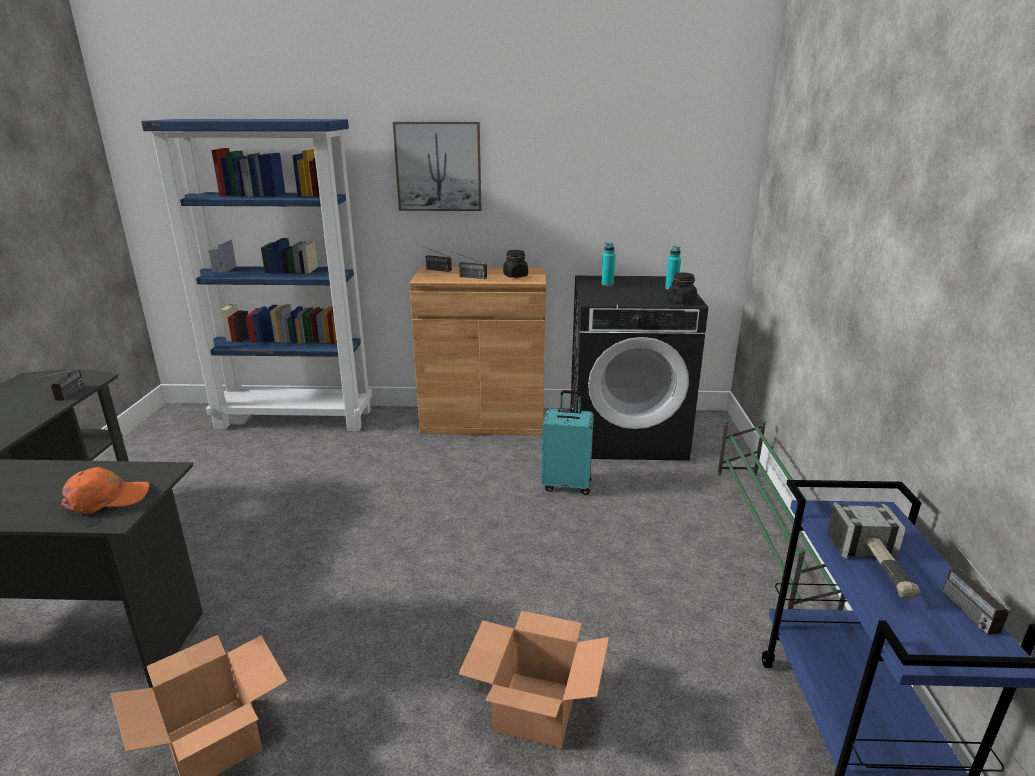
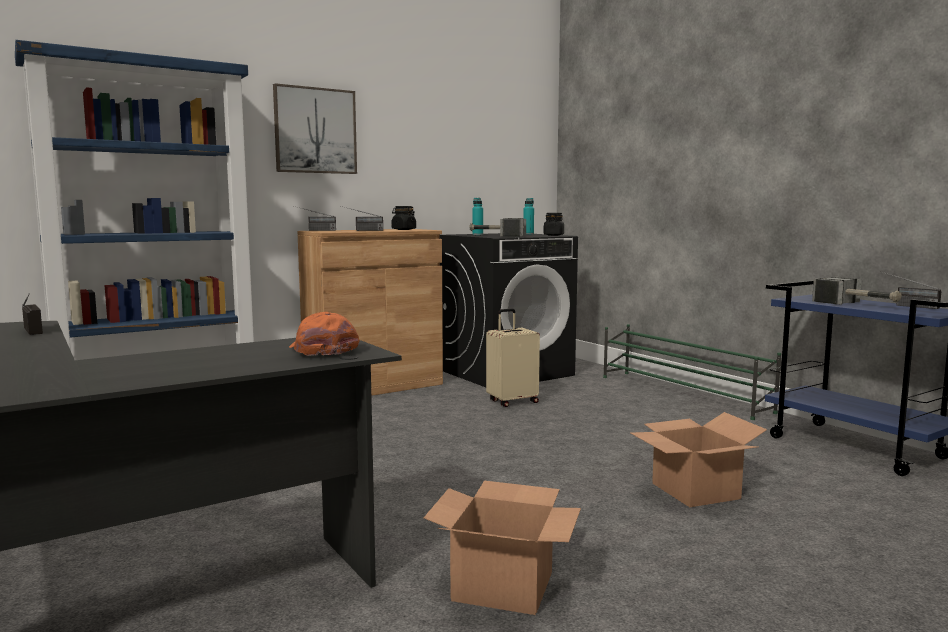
camera: 35 degrees left, 15 degrees down
(107, 498) = (322, 349): orange cap -> orange cap turned 60 degrees counterclockwise
(567, 484) = (512, 401): turquoise suitcase -> beige suitcase
(608, 295) = (497, 236): none -> hammer

